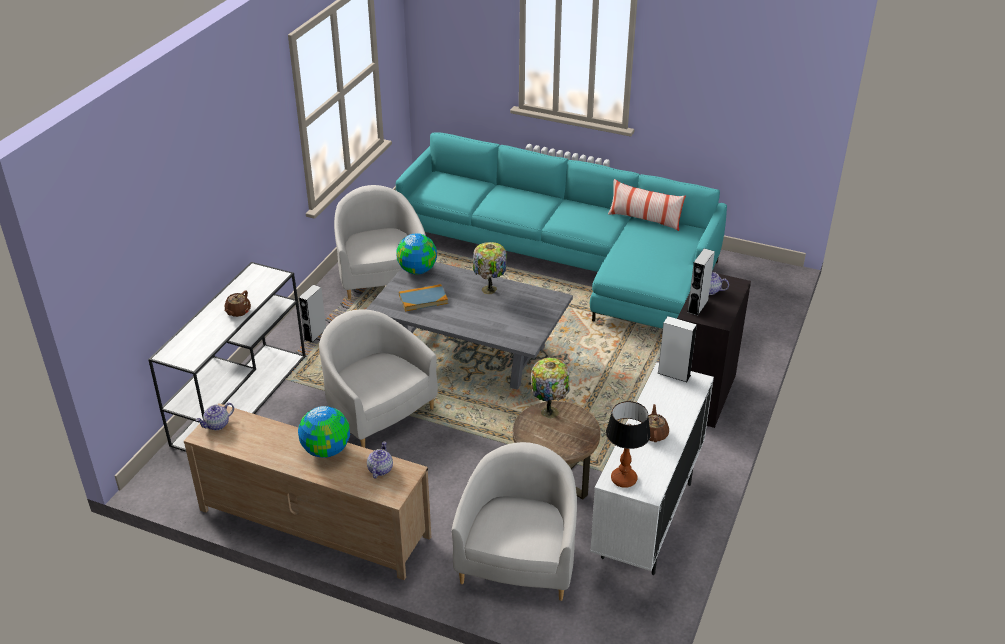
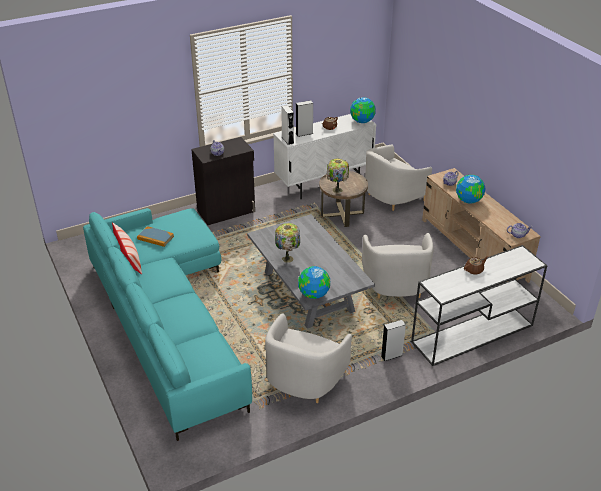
camera: 140 degrees left, 0 degrees up
(423, 299) = (333, 272): book -> book (155, 238)
(623, 479) = (362, 121): table lamp -> globe
(697, 306) = (235, 150): grey speaker -> grey speaker (304, 133)

